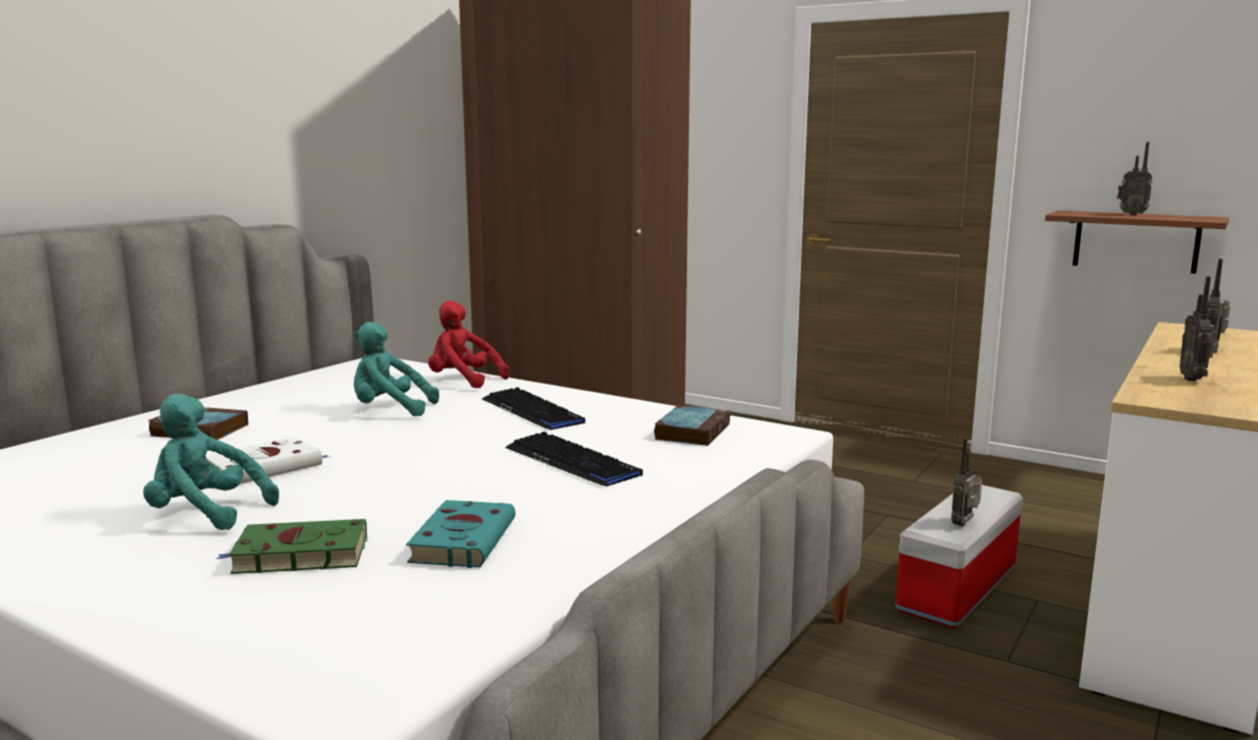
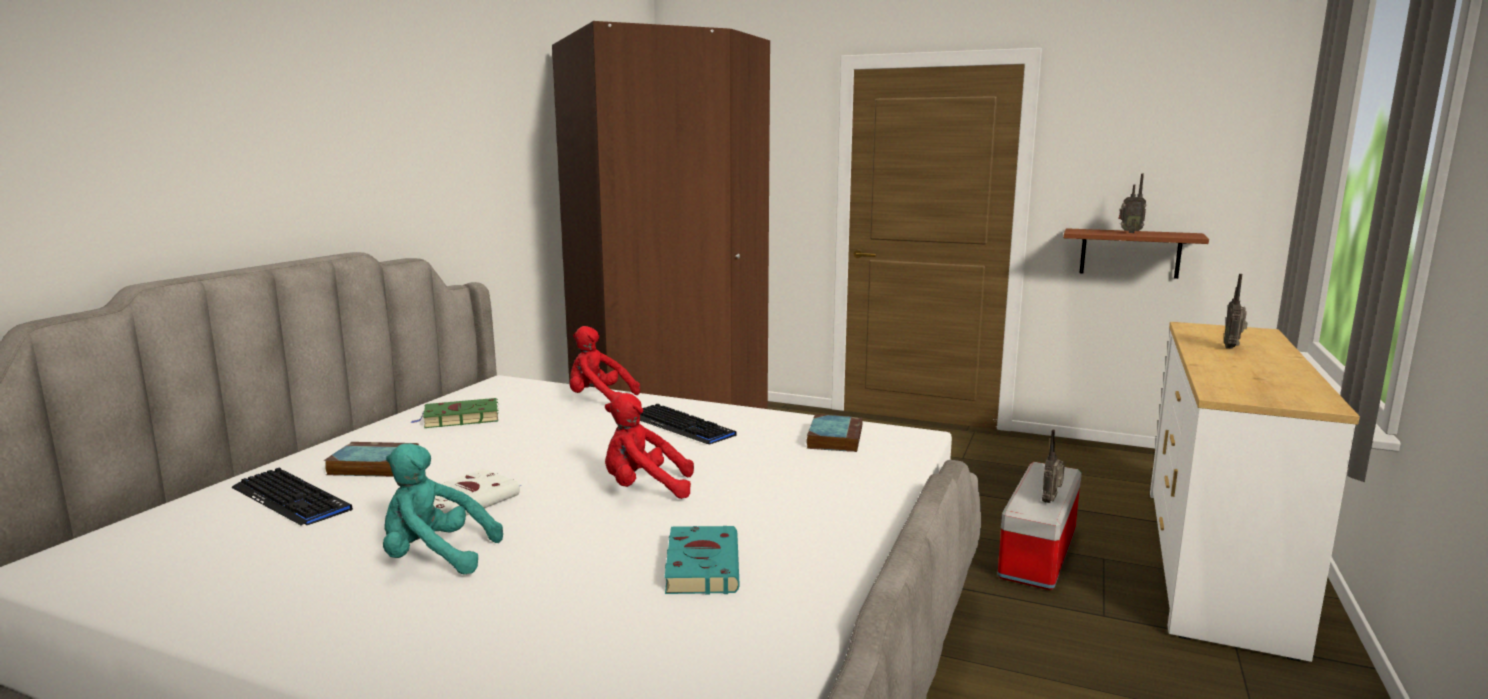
camera: 10 degrees left, 0 degrees up
(297, 555) = (553, 595): green book -> green book (459, 418)
(389, 410) = (548, 433): turquoise plush toy -> none
(453, 467) = (644, 489): none -> red plush toy
(572, 462) = (749, 476): keyboard -> keyboard (291, 499)
(1194, 379) = (1242, 375): radio -> none

